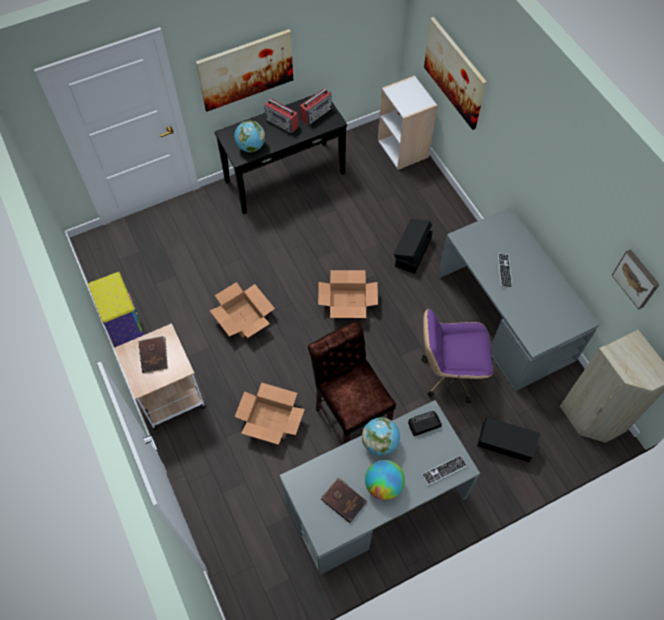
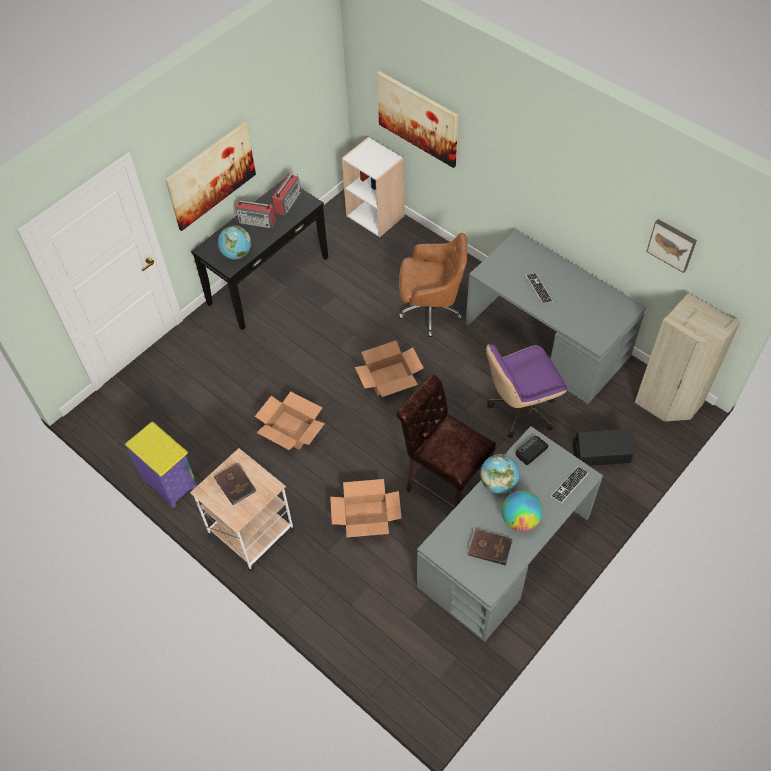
camera: 20 degrees left, 5 degrees down
(412, 252) = (430, 310): black storage box -> brown office chair

